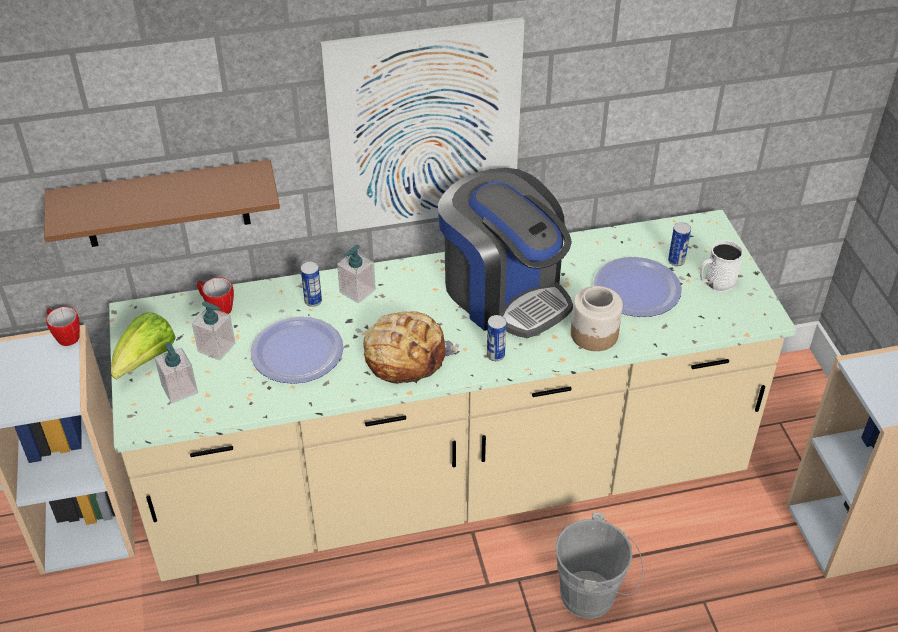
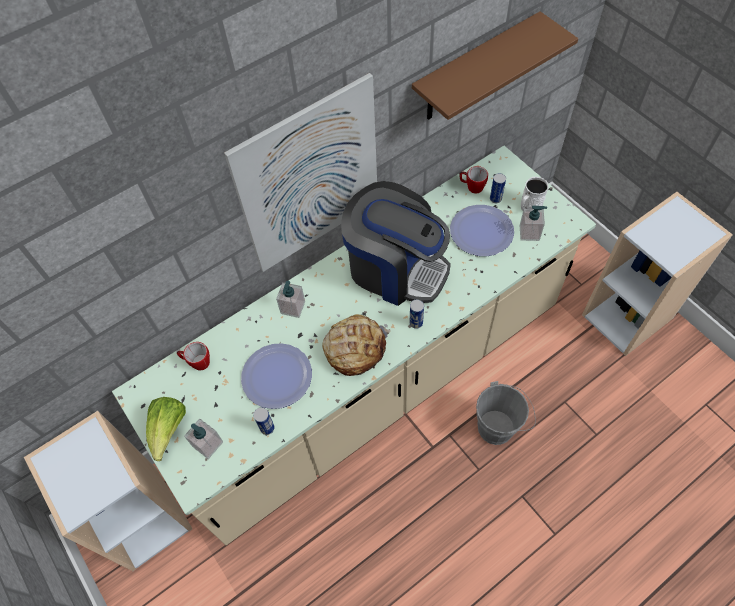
camera: 20 degrees left, 15 degrees up
(65, 336) = (88, 427): mug -> mug (472, 187)
(165, 204) = (133, 312): brown shelf -> brown shelf (475, 69)
(217, 347) = (216, 397): soap dispenser -> soap dispenser (529, 233)
(313, 301) = (265, 328): can -> can (267, 428)
(594, 335) = (472, 280): jar -> none

